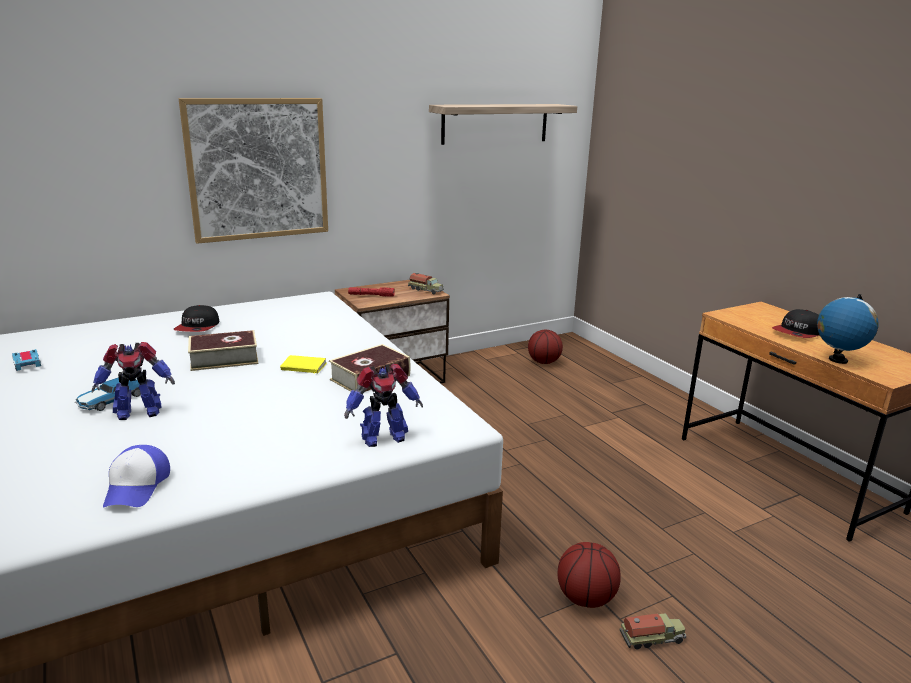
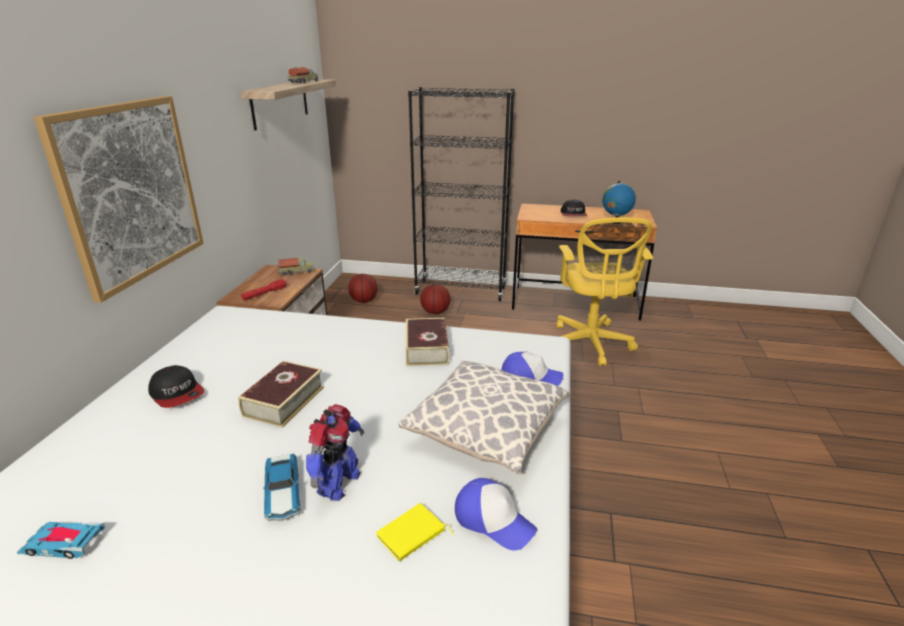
camera: 50 degrees left, 5 degrees up
(263, 445) = (486, 431): none -> pillow
(303, 367) = (365, 369): yellow book -> yellow book (412, 535)
(382, 438) = (530, 377): toy robot -> cap
(585, 598) = (618, 415): basketball -> basketball (435, 312)
(652, 638) = (665, 412): toy truck -> toy truck (304, 82)
(658, 396) = (461, 291): none -> black bookcase
(707, 522) = (591, 345): none -> yellow office chair

